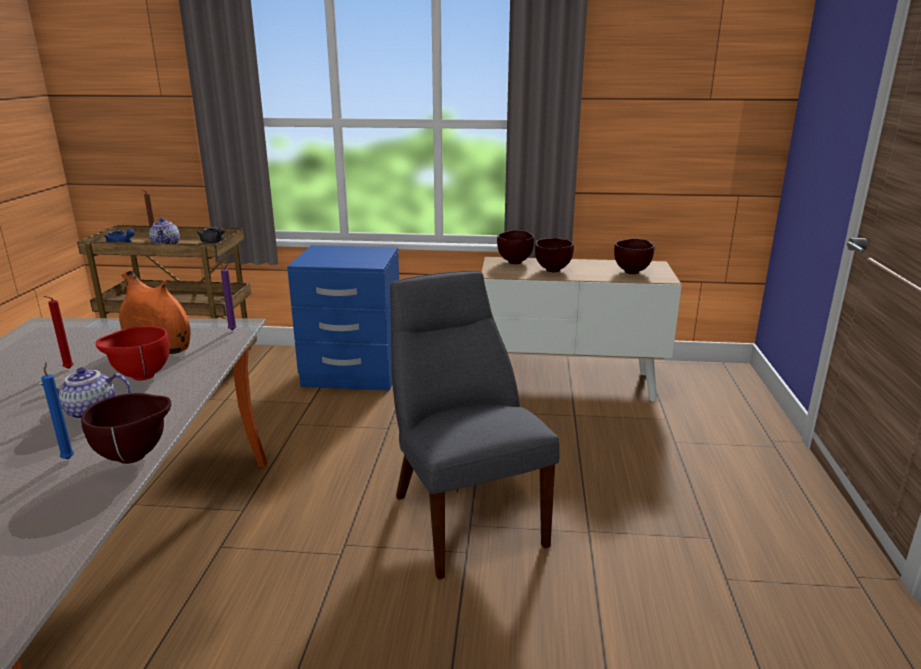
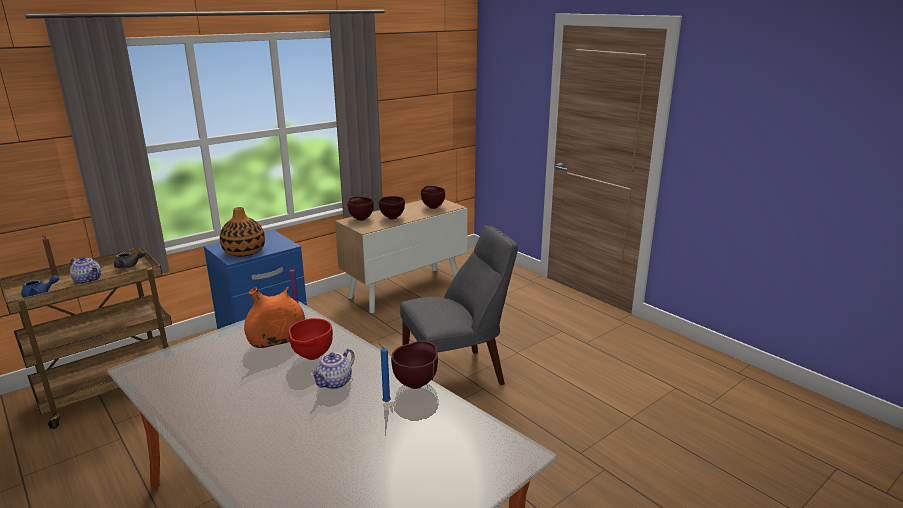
camera: 45 degrees left, 0 degrees up
(67, 369) = (249, 376): red candle -> none
(326, 259) = (244, 252): none -> vase
(464, 515) = (457, 375): grey chair -> grey chair turned 135 degrees clockwise

